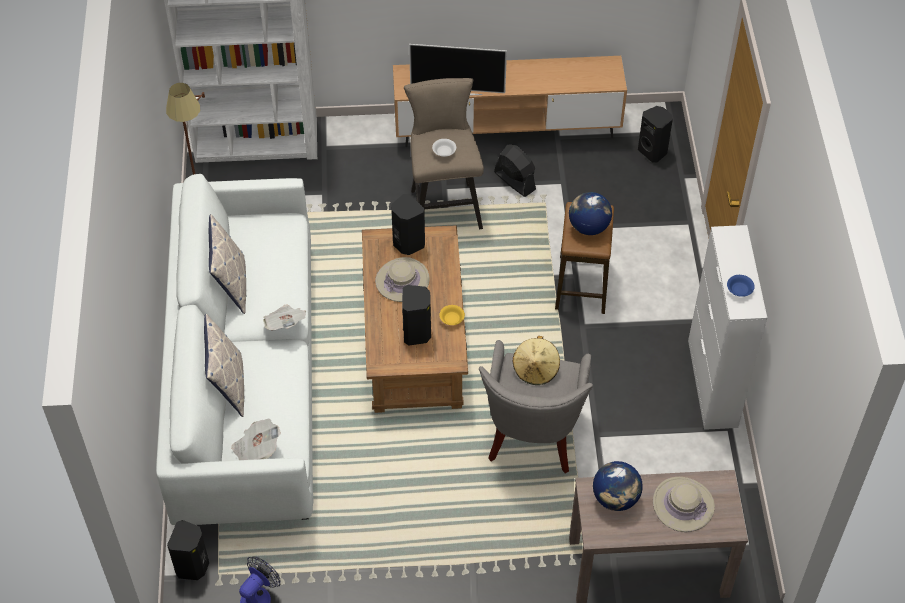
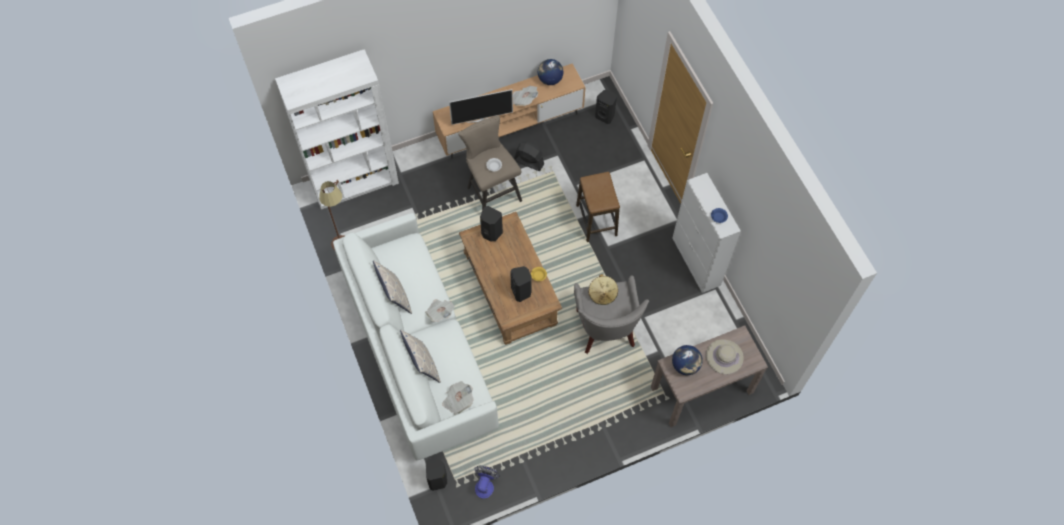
camera: 20 degrees left, 10 degrees up
(402, 281) = (498, 259): beige hat -> none
(530, 83) = (524, 99): none -> newspaper
(588, 227) = (600, 191): globe -> globe (550, 80)

